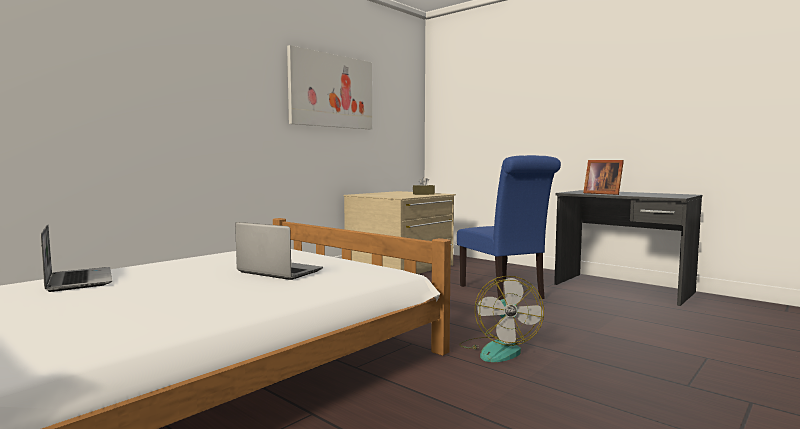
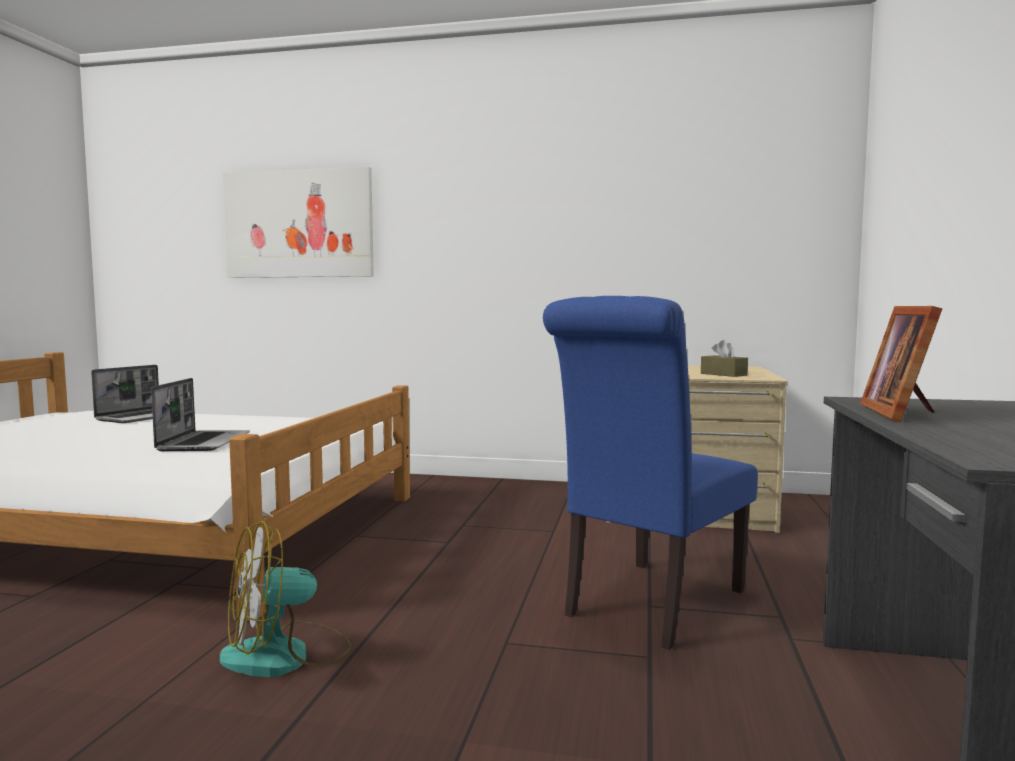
camera: 60 degrees right, 0 degrees up
(331, 91) = (599, 194): picture -> picture (299, 224)

